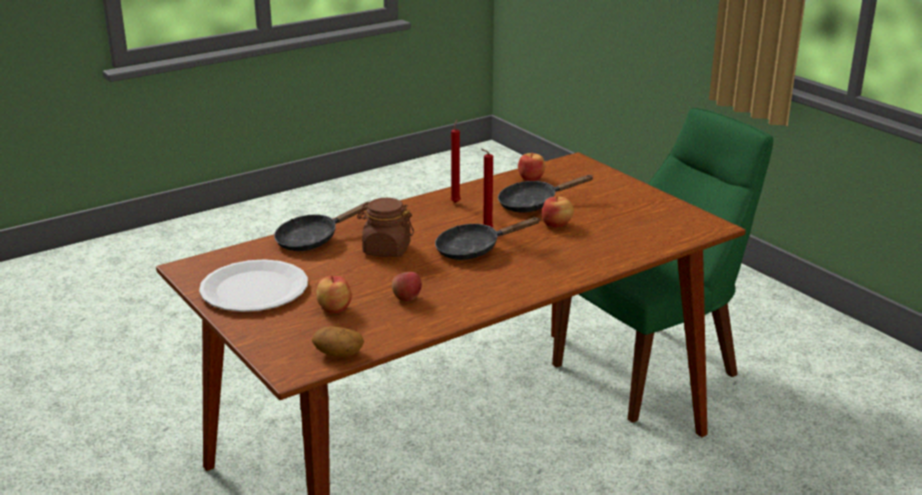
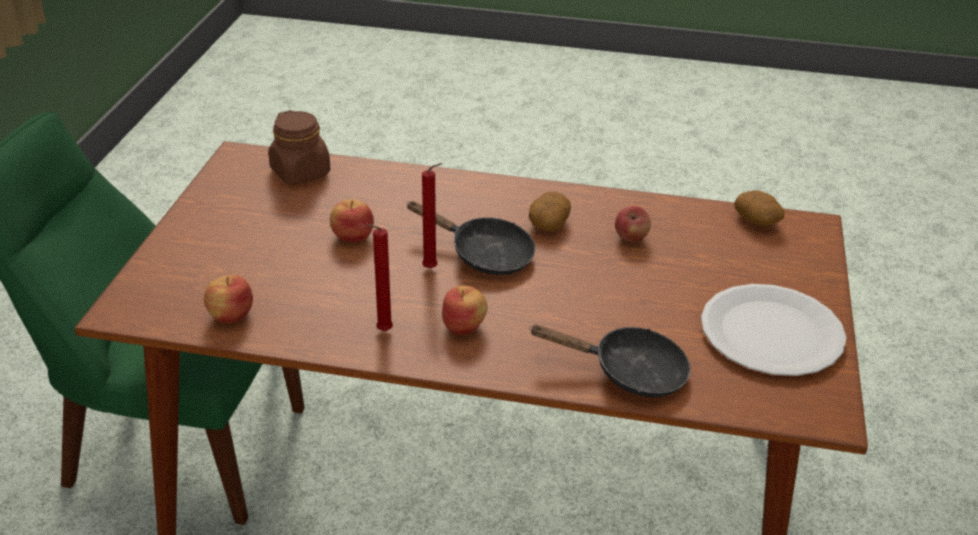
camera: 135 degrees left, 10 degrees up
(333, 309) = (713, 264): apple -> apple (464, 326)
(386, 249) = (569, 306): brown jar -> brown jar (300, 172)
(470, 281) = (548, 223): none -> potato
(533, 204) = (314, 275): black frying pan -> none

